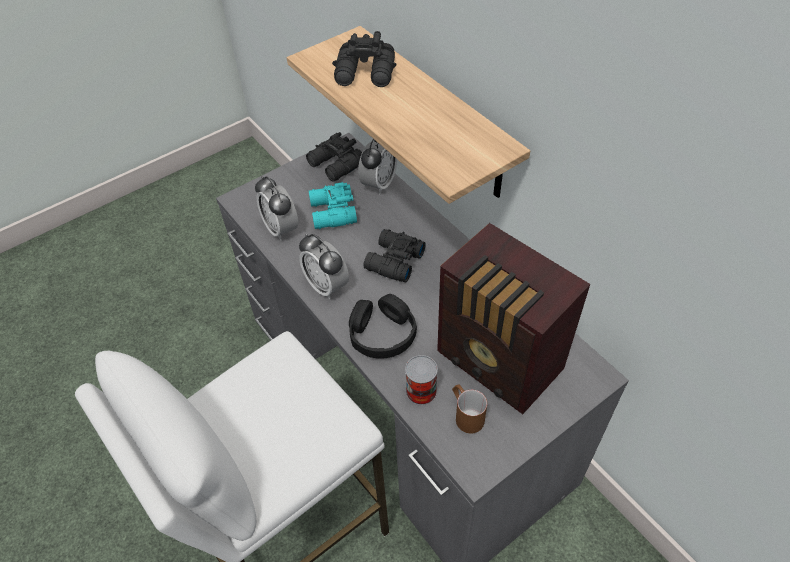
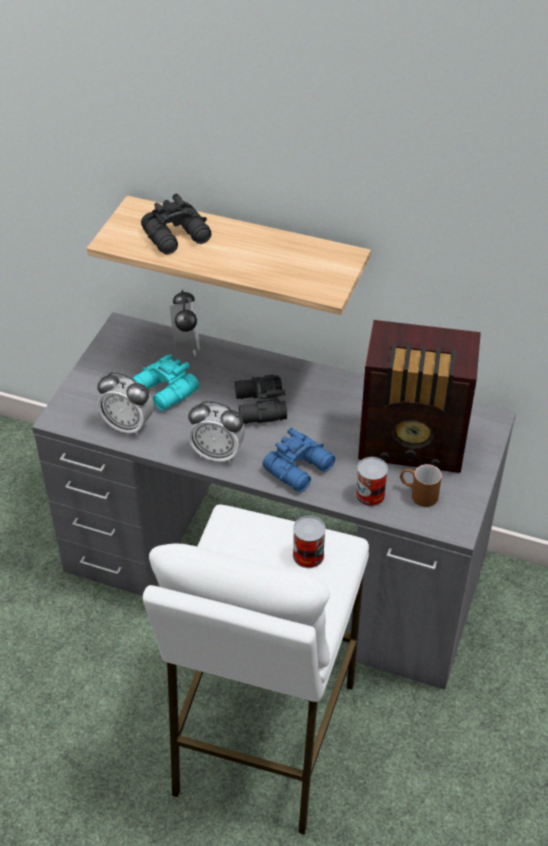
camera: 35 degrees left, 5 degrees down
(313, 421) = (308, 555): none -> can
(335, 165) = (128, 347): black binoculars -> none
(382, 333) = (300, 468): black headphones -> blue binoculars

